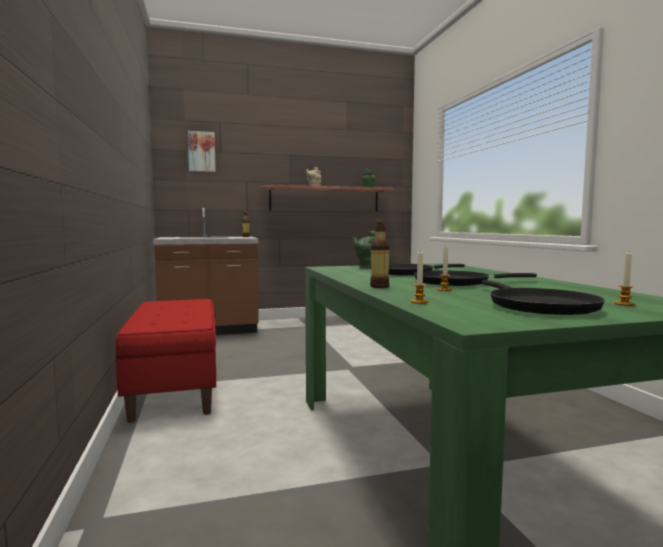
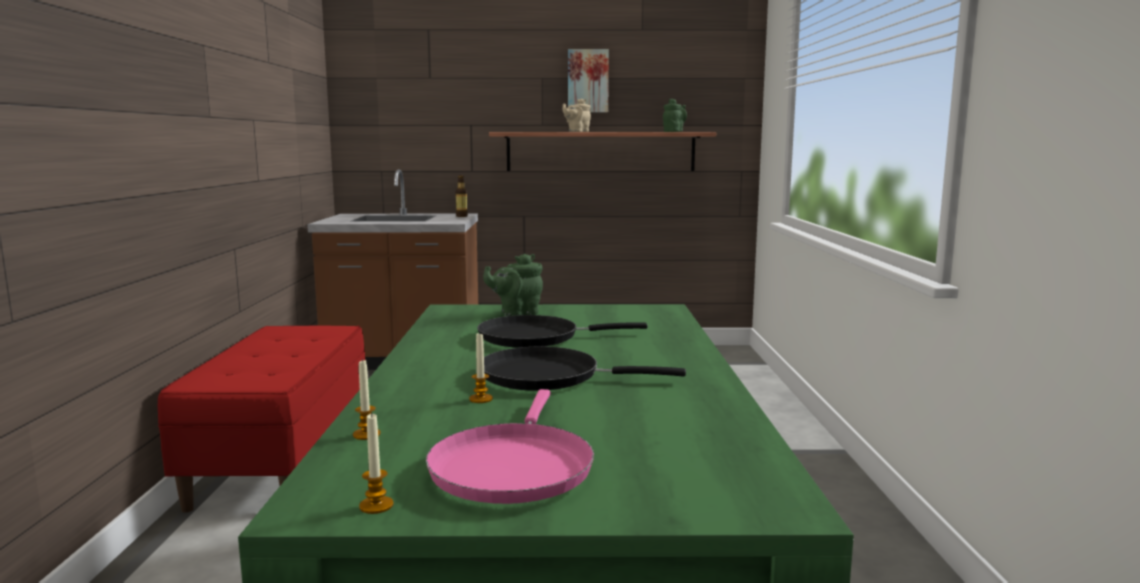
camera: 15 degrees right, 5 degrees up
(201, 151) = (400, 79): picture -> picture (588, 81)
(379, 287) = (405, 381): bottle -> none
(538, 306) = (513, 466): black frying pan -> pink frying pan
(624, 304) = (665, 476): candle -> candle (376, 506)

